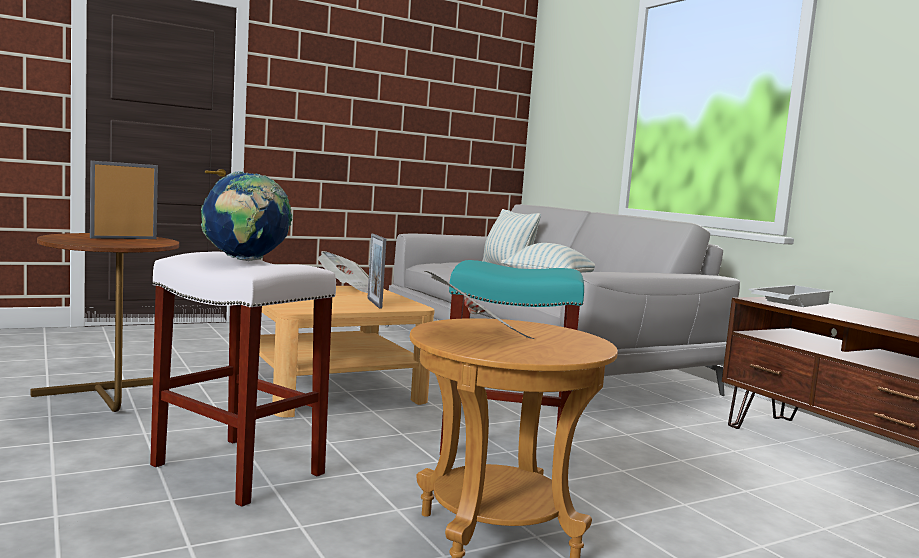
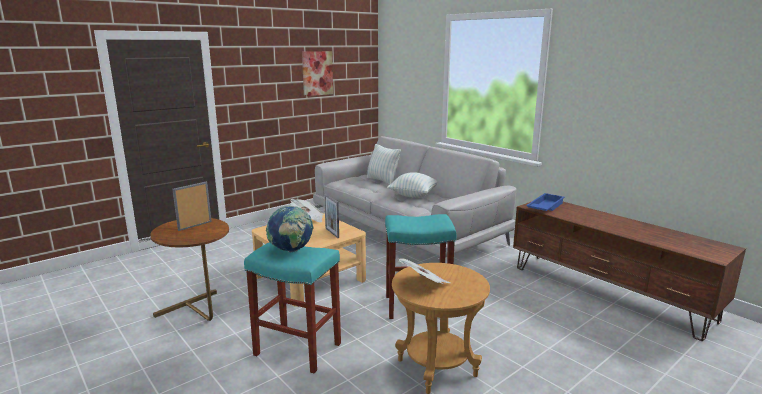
camera: 10 degrees left, 10 degrees up
(240, 470) = (299, 349): white stool -> turquoise stool
(423, 94) = (317, 73): none -> picture
(789, 303) = (544, 207): white tray -> blue tray

